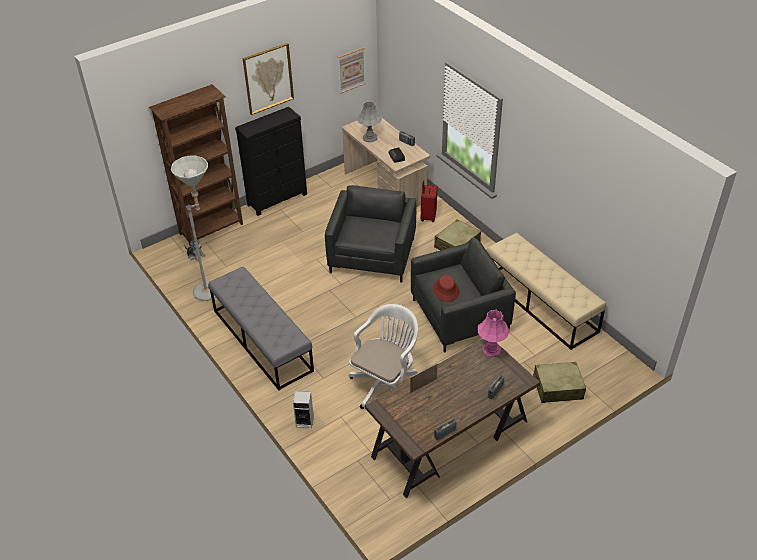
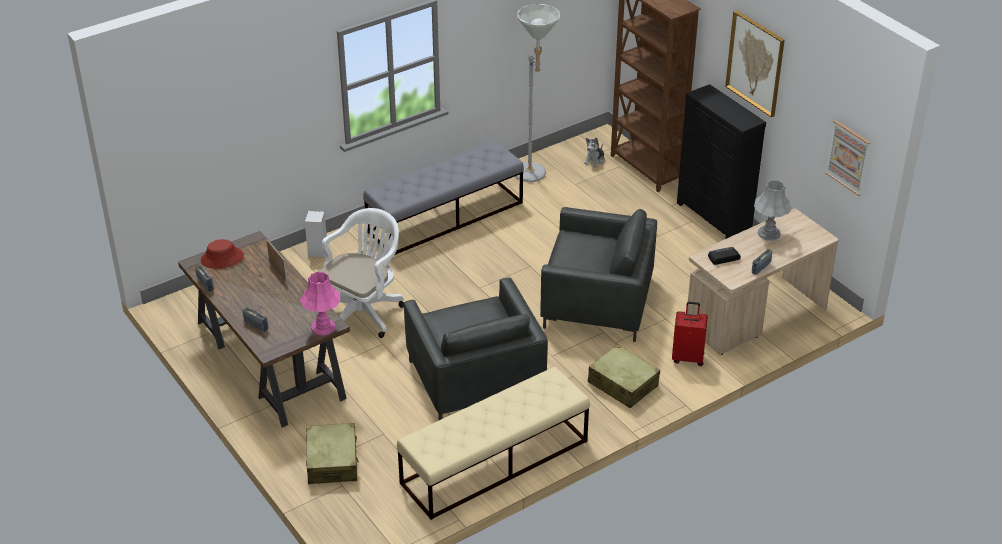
camera: 90 degrees right, 5 degrees down
(385, 383) = (363, 311): white office chair -> white office chair turned 90 degrees counterclockwise
(446, 290) = (460, 316): red hat -> red hat (222, 258)

